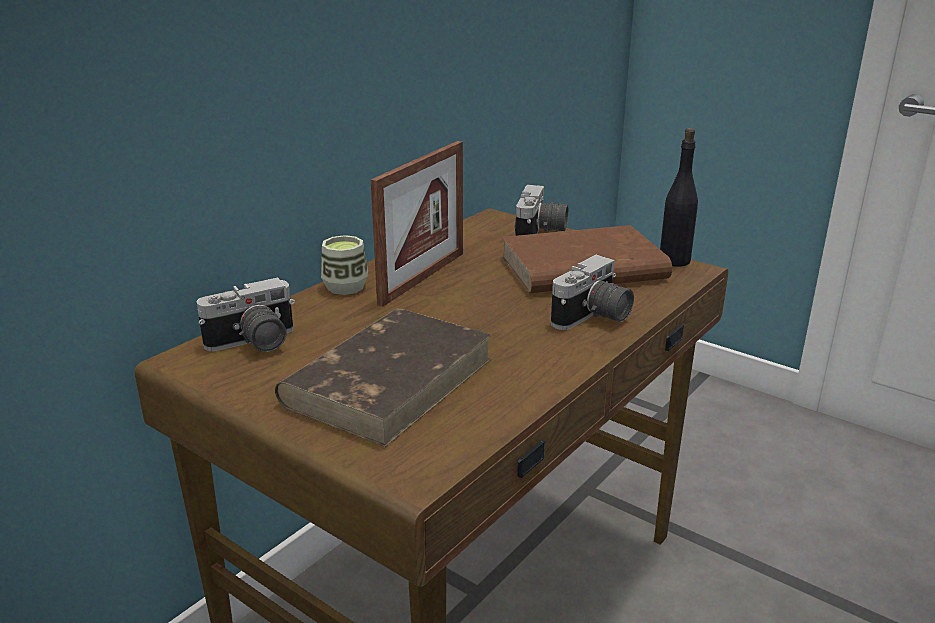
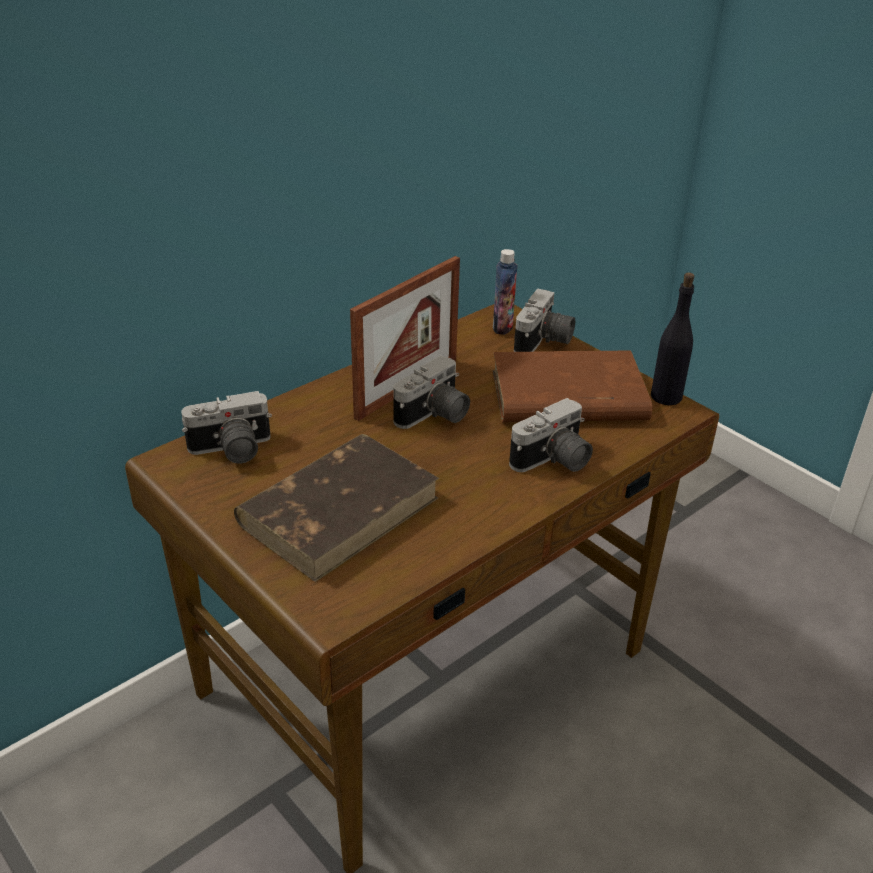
camera: 10 degrees right, 10 degrees up
(345, 287) = (330, 391): cup -> none
(459, 295) = (435, 416): none -> camera
(497, 226) = (502, 327): none -> bottle

